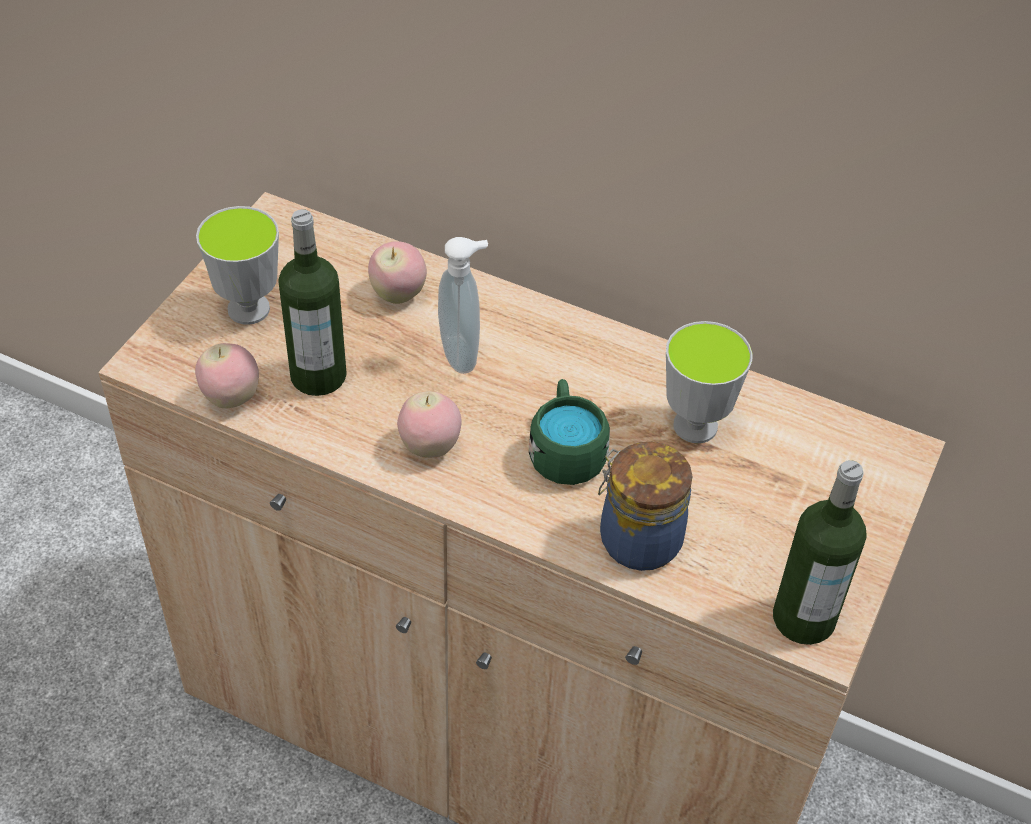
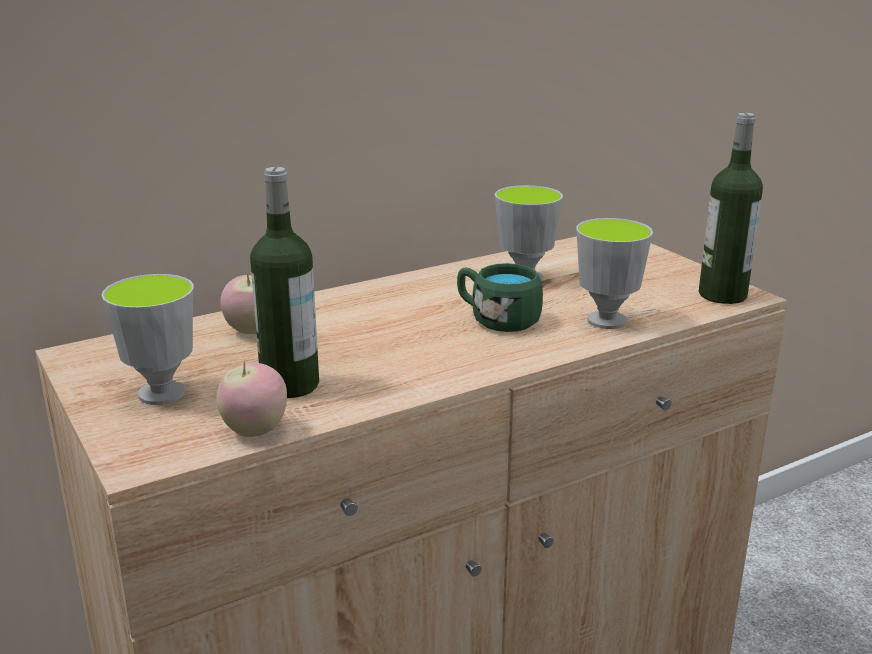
camera: 55 degrees left, 25 degrees down
(430, 446) = (432, 363): apple -> none
(463, 354) = (353, 326): soap dispenser -> none
(637, 539) = (607, 321): jar -> cup

